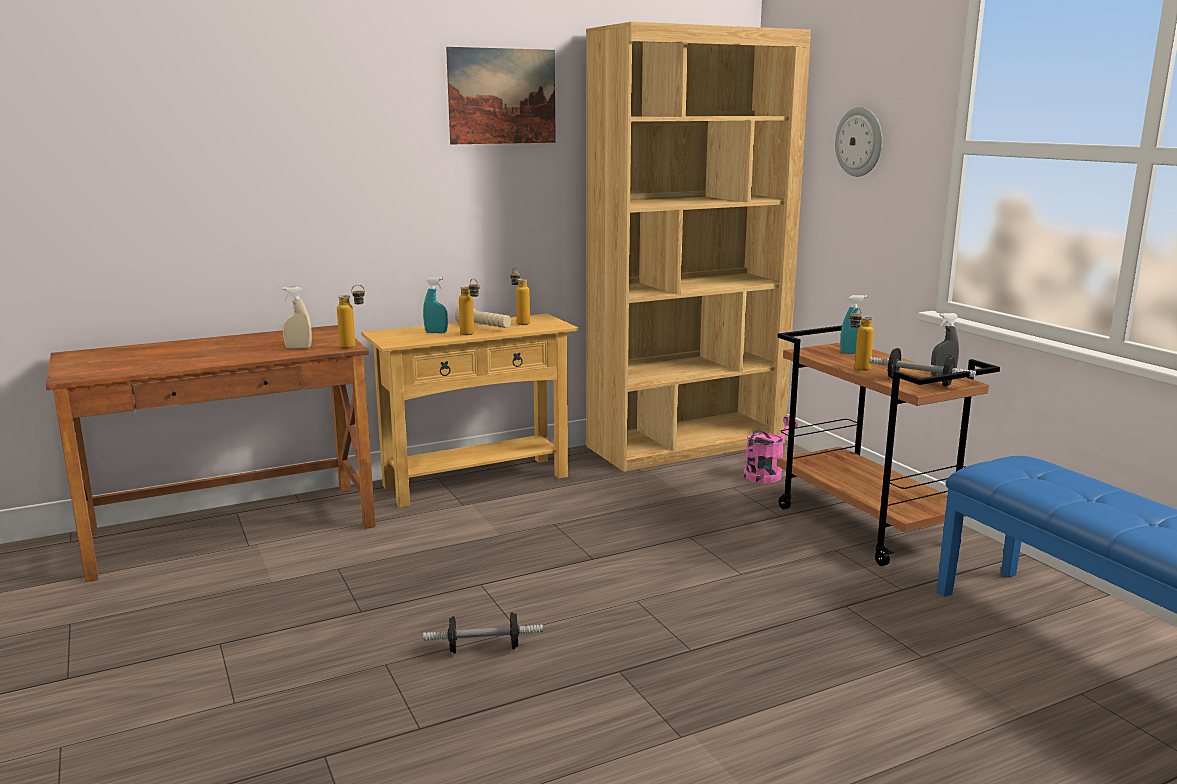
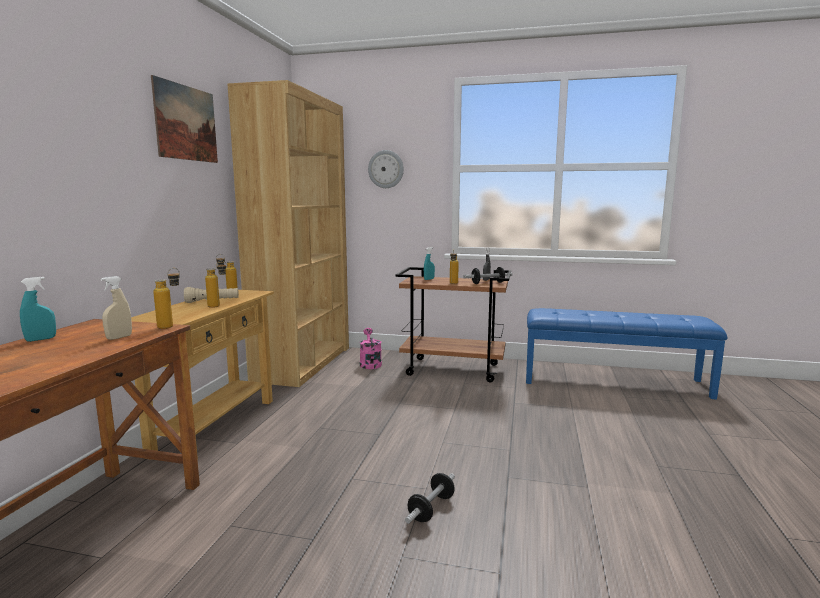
camera: 50 degrees left, 5 degrees down
(436, 332) = (186, 310): turquoise spray bottle -> turquoise spray bottle (41, 339)

